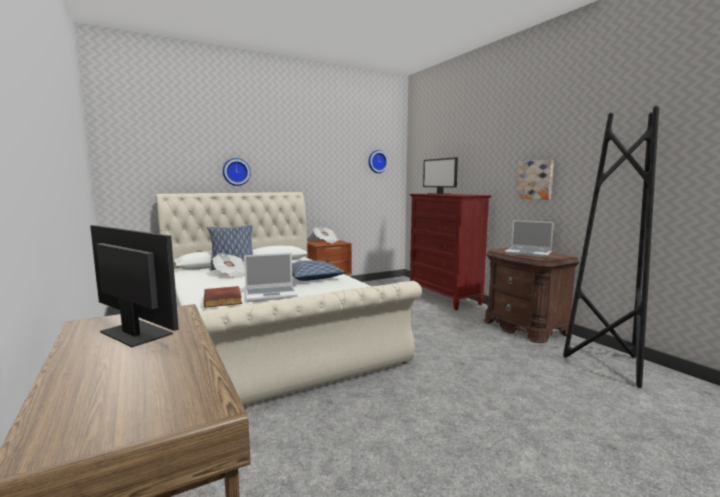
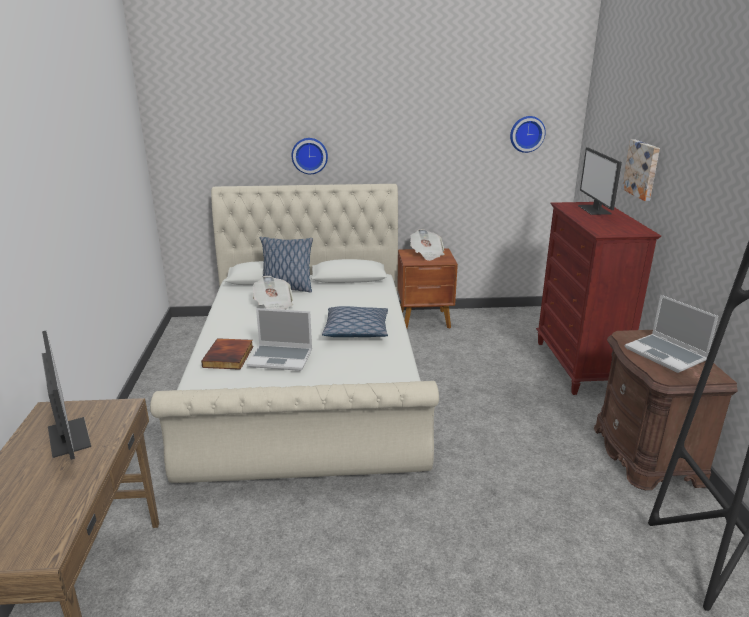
camera: 25 degrees right, 15 degrees up
(535, 179) = (716, 235): picture -> picture (642, 169)

